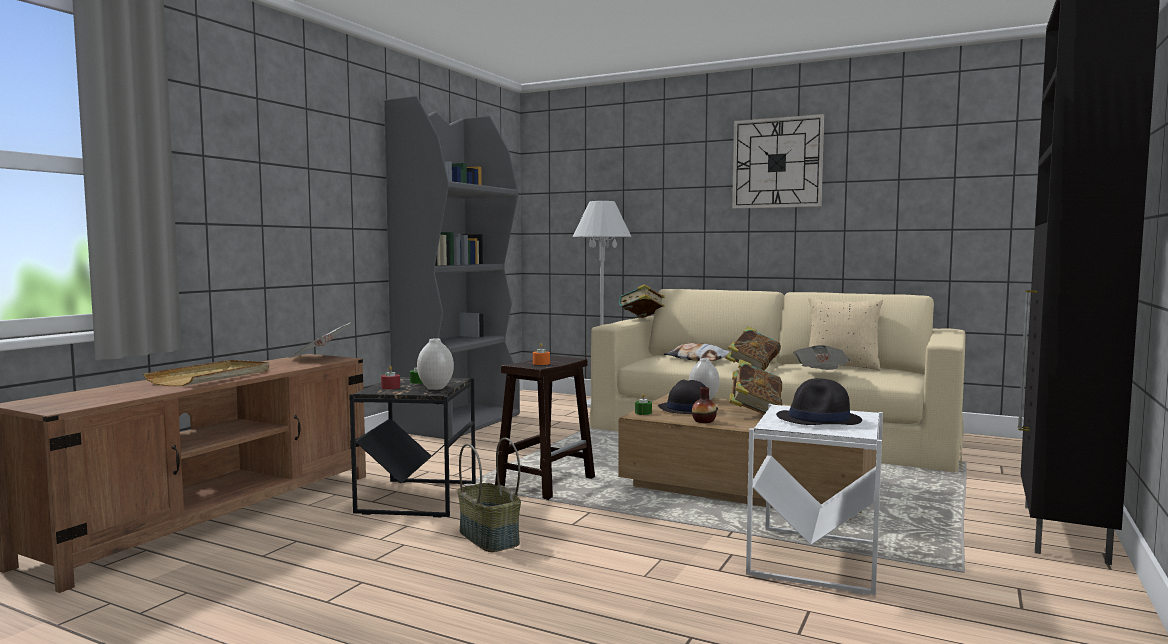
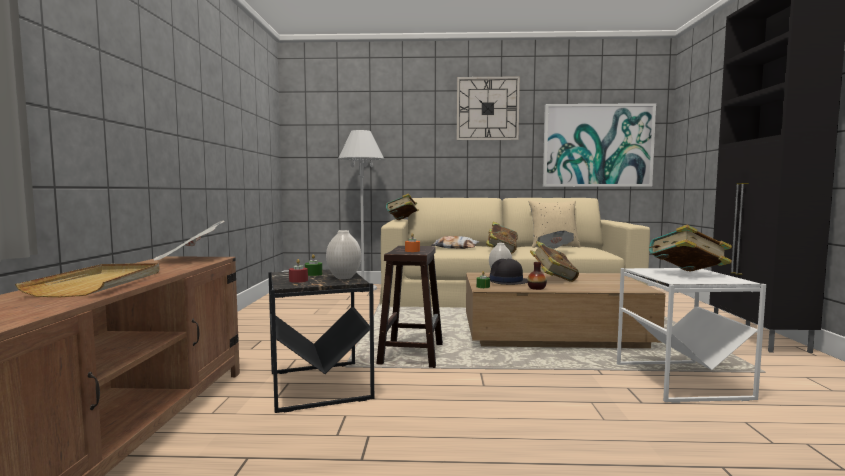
camera: 25 degrees left, 0 degrees up
(459, 422) = (266, 313): grey bookcase -> none
(487, 537) = (435, 412): basket -> none
(819, 419) = (686, 275): black hat -> book
(949, 213) = (597, 145): none -> picture

